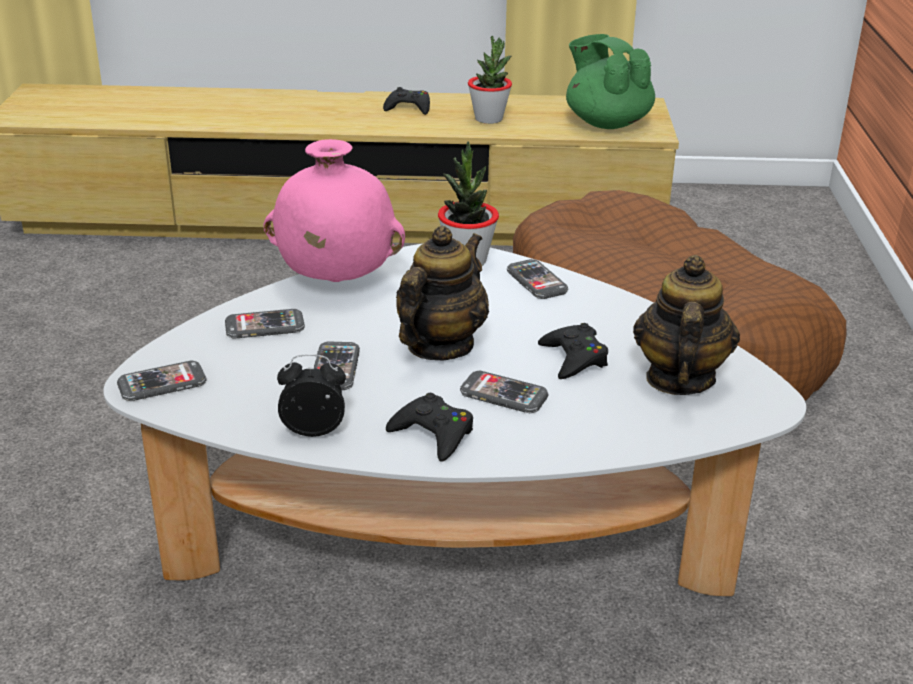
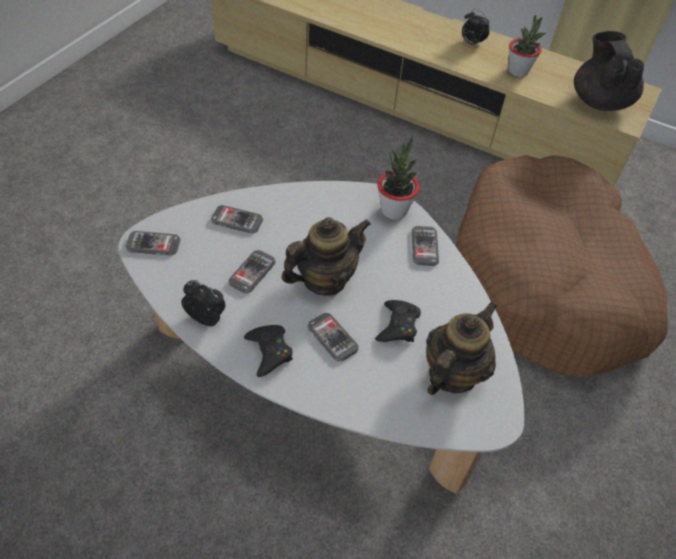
camera: 25 degrees right, 20 degrees up
(335, 281) = (302, 198): pink vase -> none
(409, 107) = (471, 43): black game controller -> alarm clock
(607, 123) = (599, 101): green teapot -> black teapot

